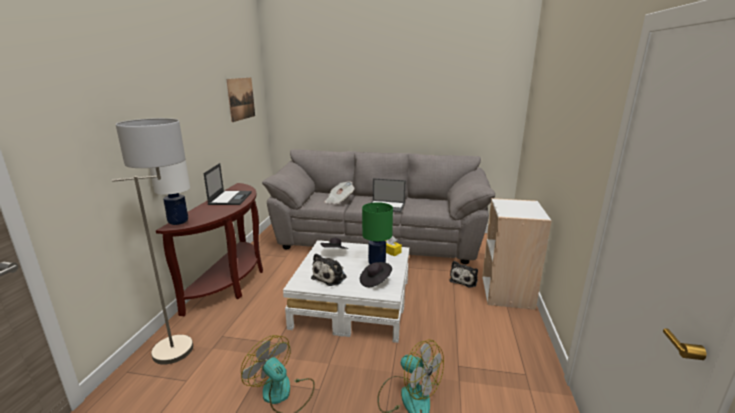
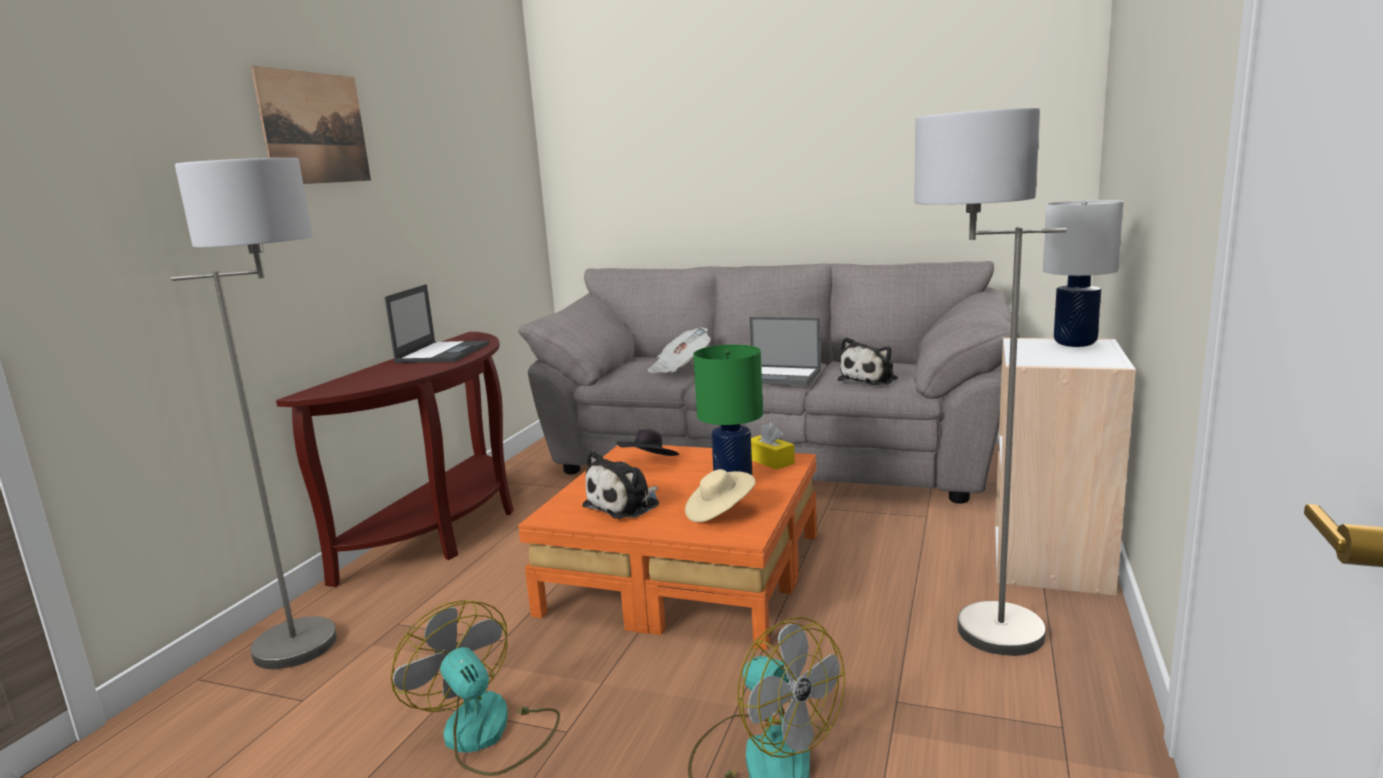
camera: 10 degrees right, 5 degrees down
(178, 223) = (324, 389): white table lamp -> white table lamp (1075, 345)
(241, 98) = (482, 164): picture -> picture (315, 128)
(354, 302) = (687, 571): white coffee table -> orange coffee table
(375, 281) = (719, 512): black hat -> beige hat
(464, 280) = (951, 534): plush toy -> plush toy (870, 379)
(482, 328) = (973, 629): none -> grey floor lamp

